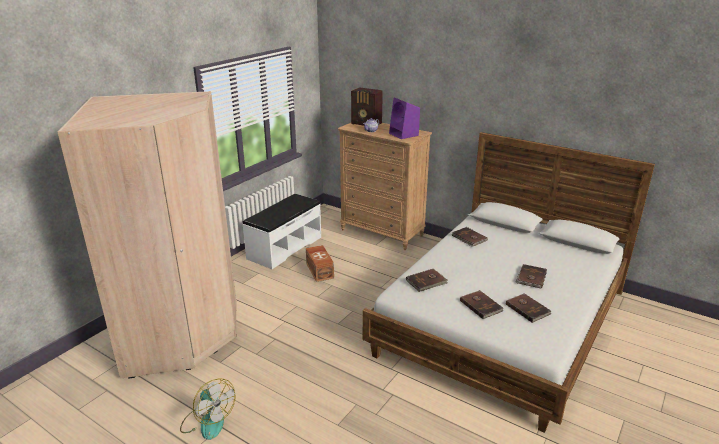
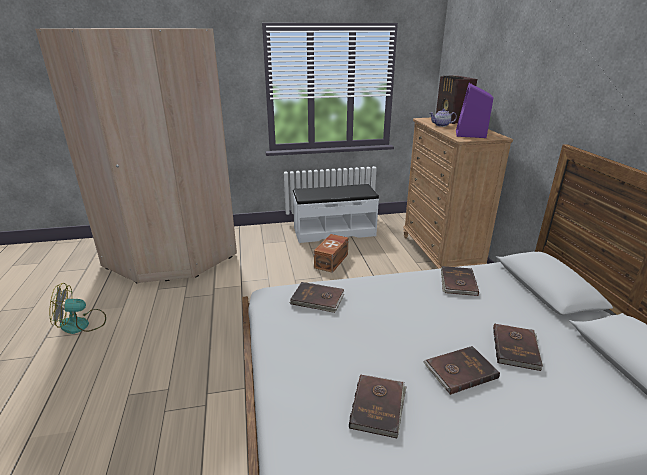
camera: 45 degrees right, 0 degrees up
(208, 421) = (82, 324): fan -> fan turned 75 degrees clockwise
(481, 305) = (327, 360): brown book -> brown book (516, 348)

